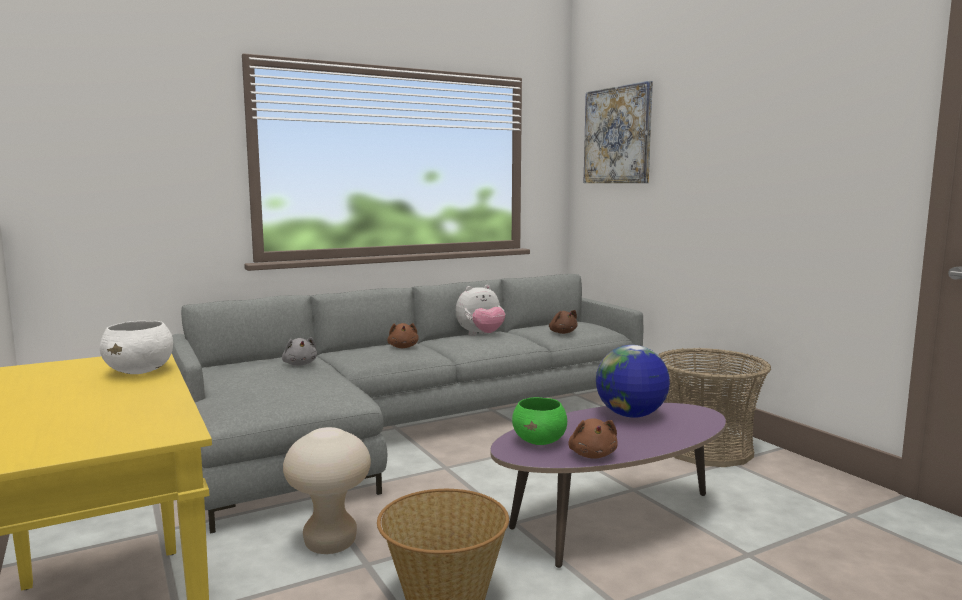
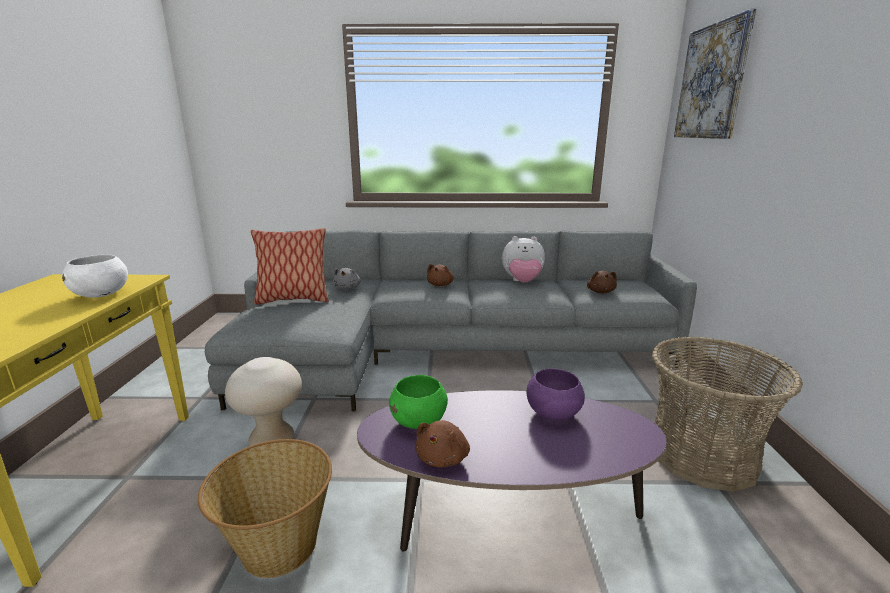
camera: 30 degrees right, 10 degrees up
(252, 382) = (293, 299): none -> pillow
(630, 415) = (552, 413): globe -> purple bowl

